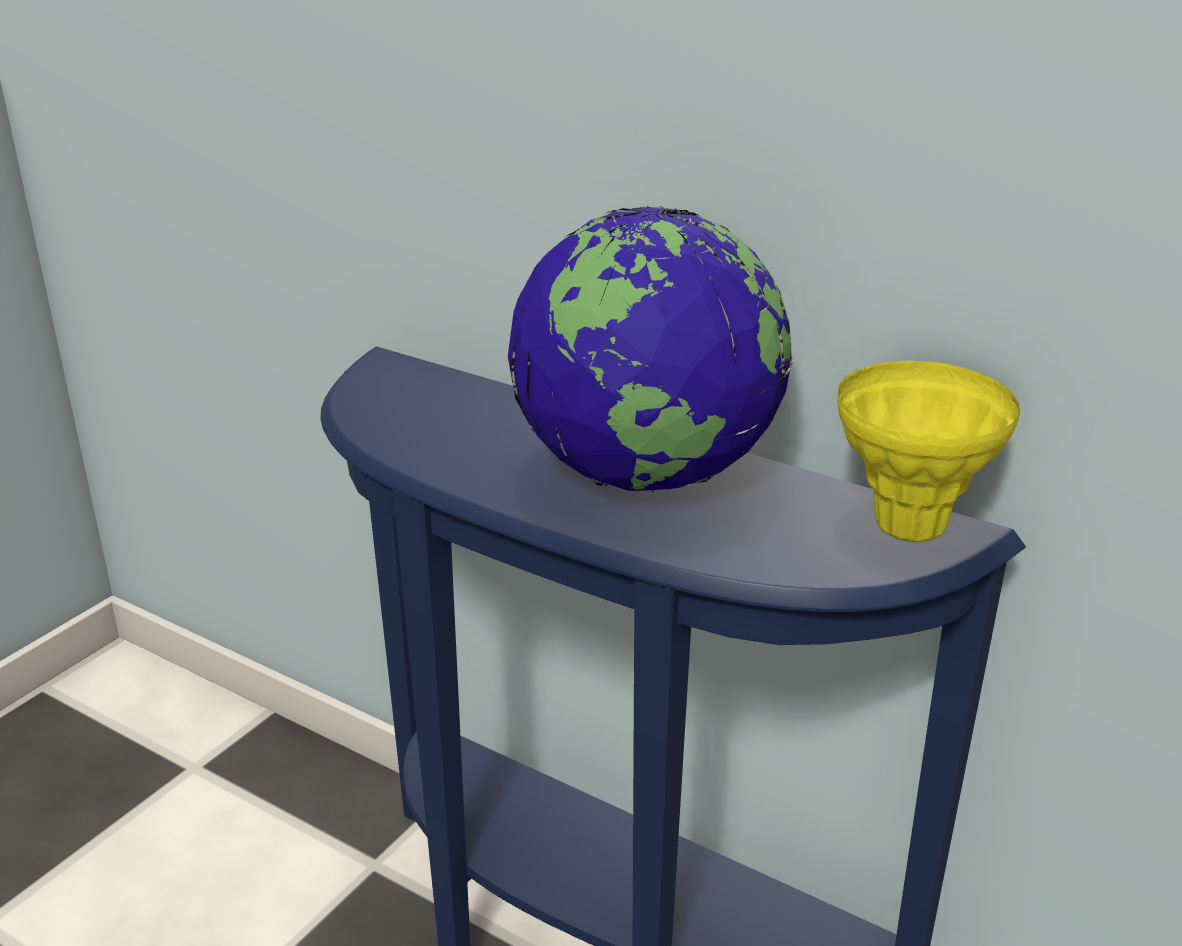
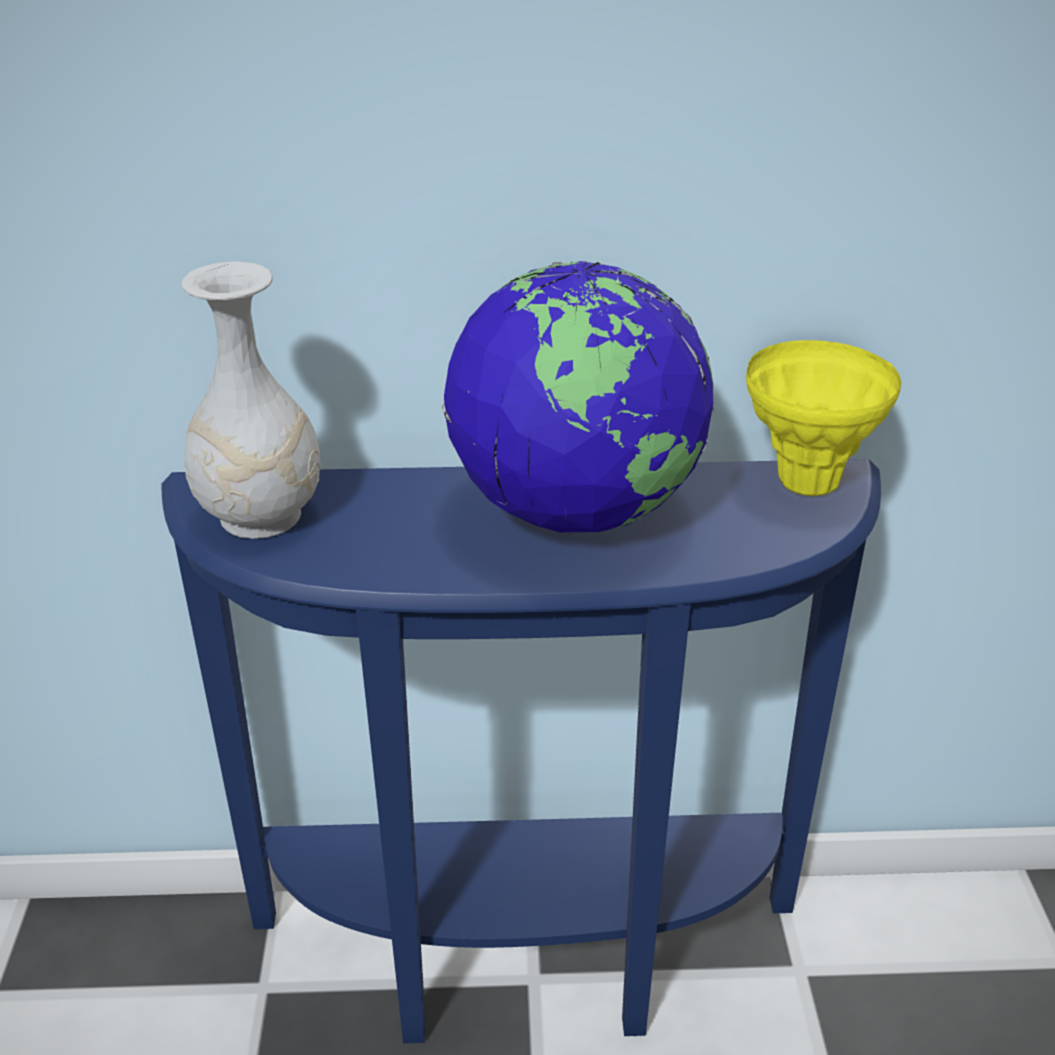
camera: 35 degrees left, 5 degrees up
(392, 395) = (259, 517): none -> white vase

